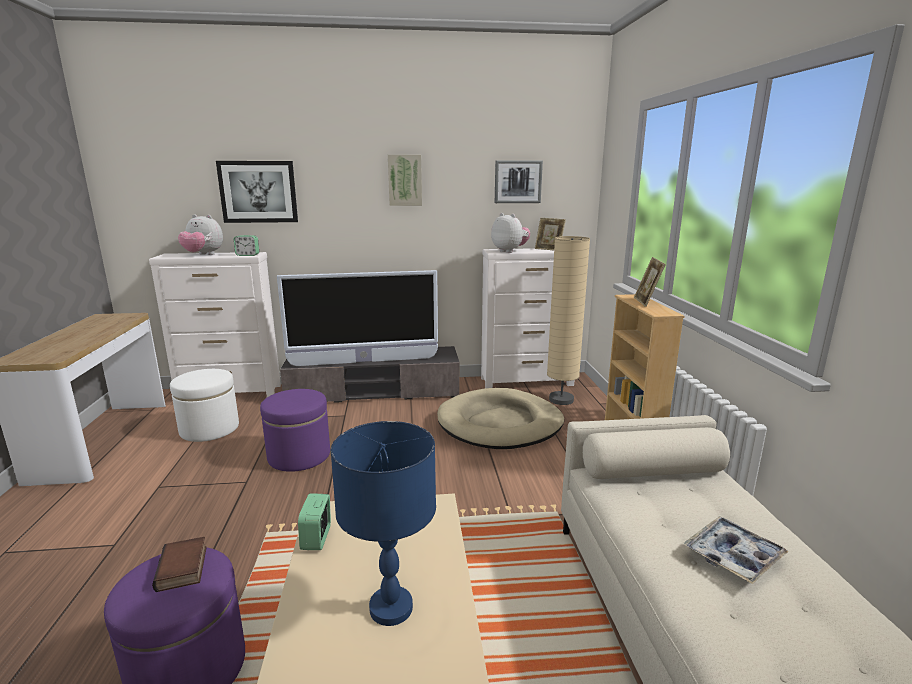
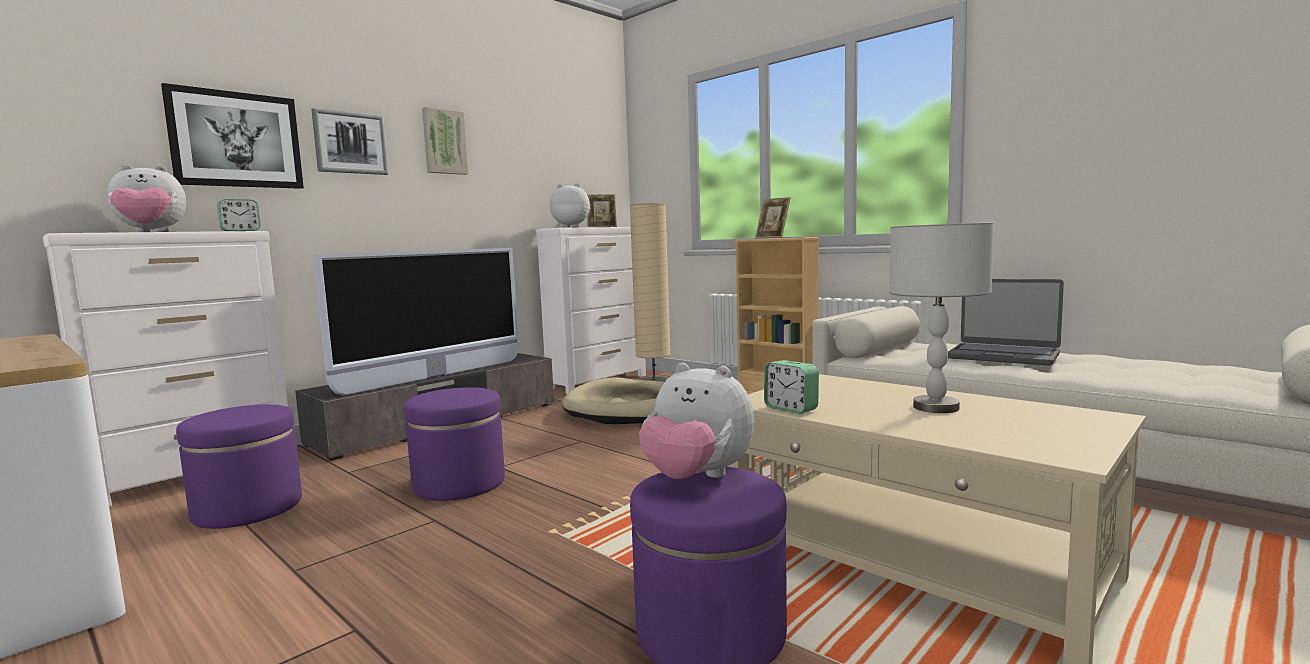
camera: 40 degrees left, 10 degrees down
(184, 569) = (697, 478): book -> plush toy
(209, 429) = (248, 508): white ottoman -> purple ottoman
(390, 608) = (935, 407): blue table lamp -> grey table lamp
(518, 182) = (560, 155): picture -> picture (350, 143)
(733, 556) = (1003, 356): tray -> laptop

